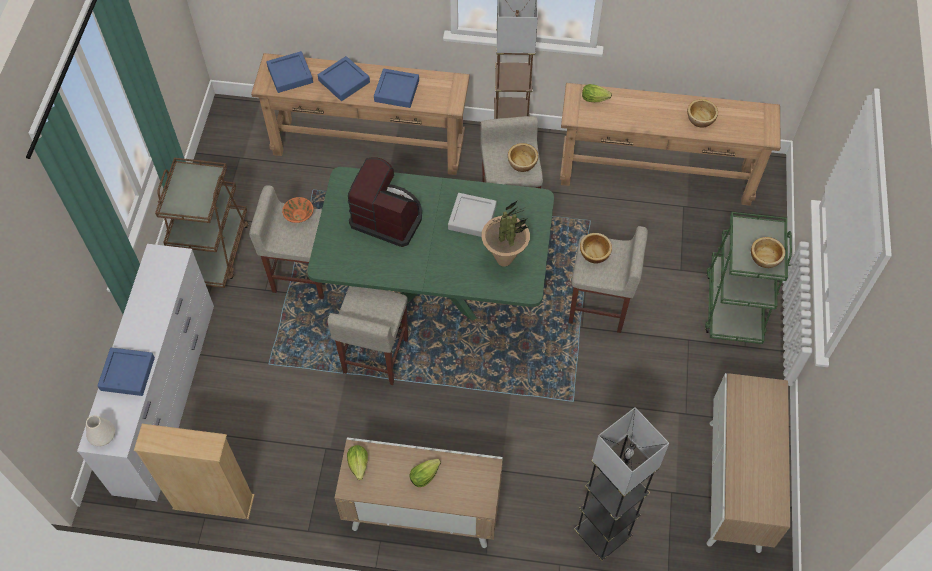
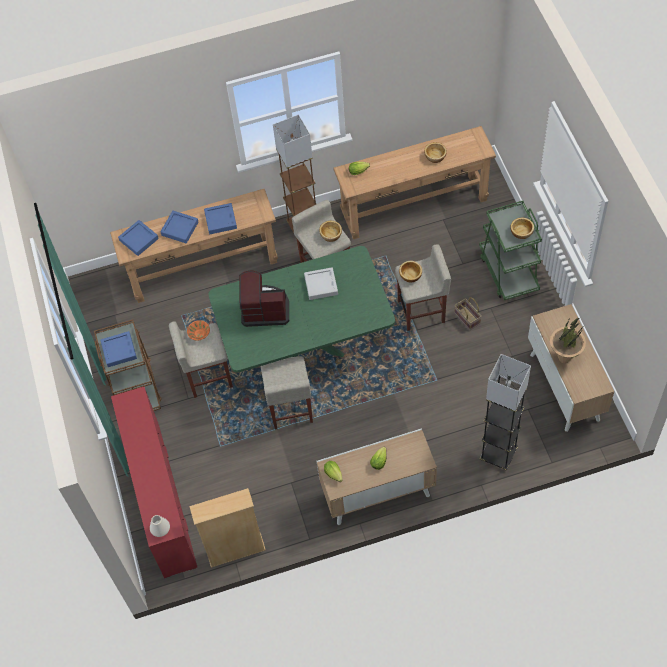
camera: 20 degrees left, 0 degrees up
(127, 374) = (151, 484): blue tray -> blue tray (119, 351)
(166, 396) = (162, 498): white dresser -> red dresser
(504, 260) = (357, 304): potted plant -> potted plant (564, 358)
(650, 340) = (466, 318): none -> basket

